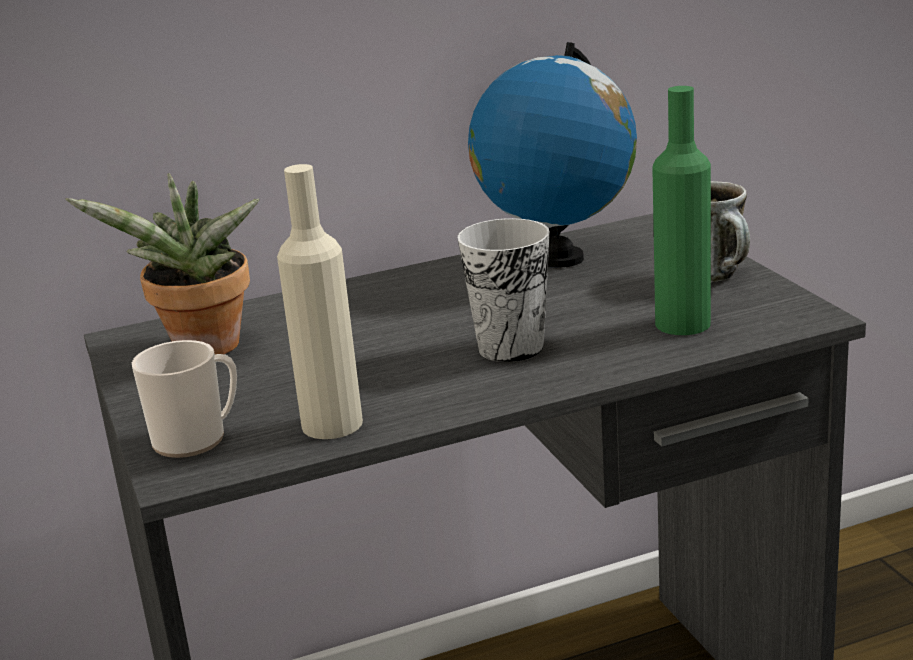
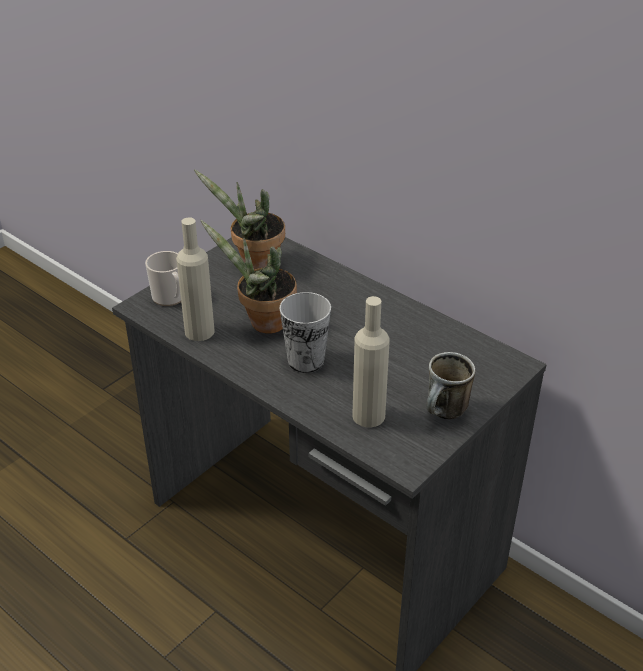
camera: 60 degrees right, 15 degrees up
(375, 367) = (262, 323): none -> potted plant
(557, 258) = (435, 341): globe -> none
(682, 323) = (368, 415): green bottle -> beige bottle

